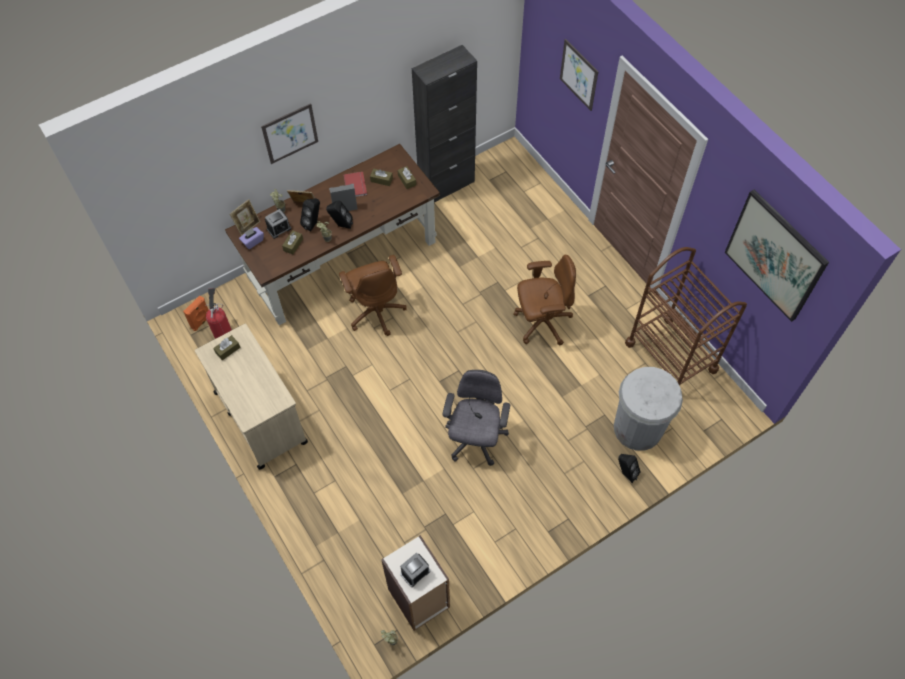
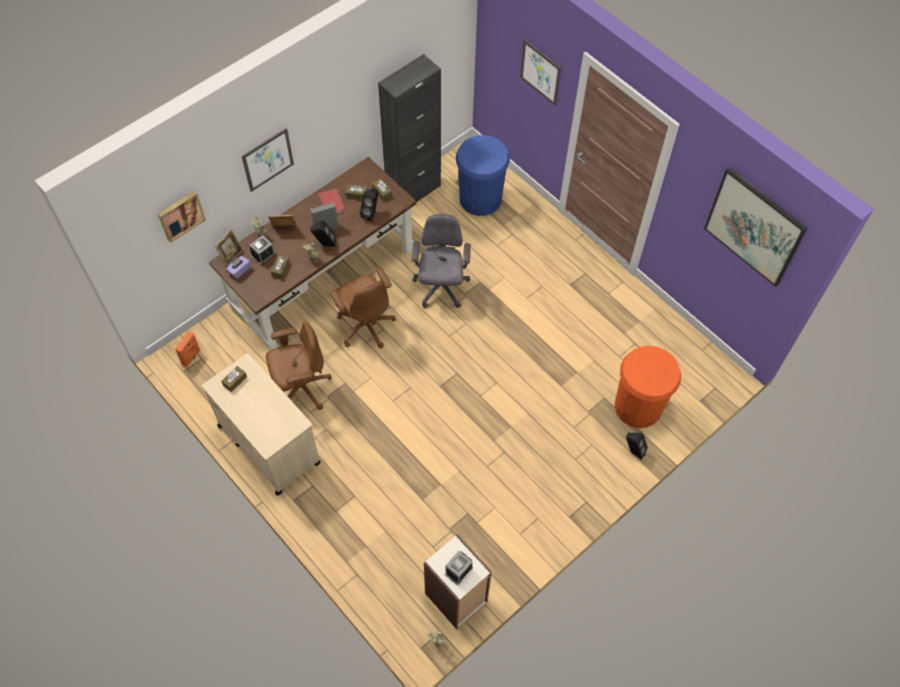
camera: 10 degrees left, 0 degrees up
(194, 178) = (180, 215): none -> picture
(223, 331) = (215, 364): fire extinguisher -> none
(313, 223) = (297, 246): black speaker -> black speaker (371, 213)
(475, 439) = (484, 438): grey office chair -> grey office chair (441, 288)
(512, 199) = (480, 198): none -> blue trash can
(542, 323) = (530, 316): brown office chair -> brown office chair (301, 388)
(638, 428) = (638, 406): white trash can -> orange trash can
(671, 356) = (658, 334): brown cart -> none

